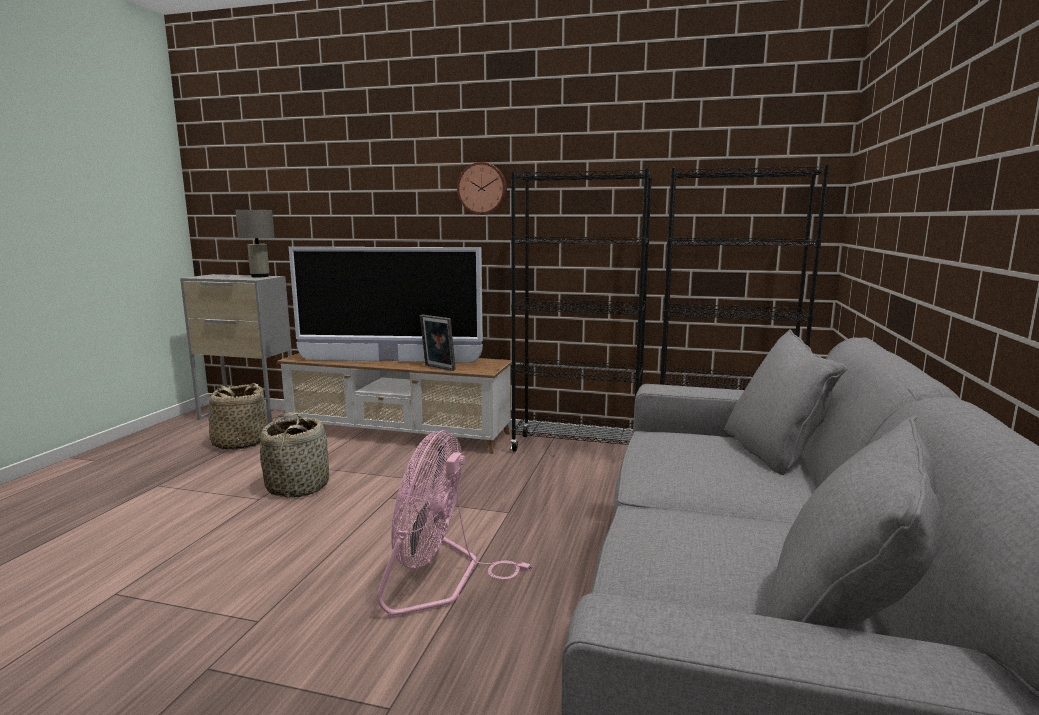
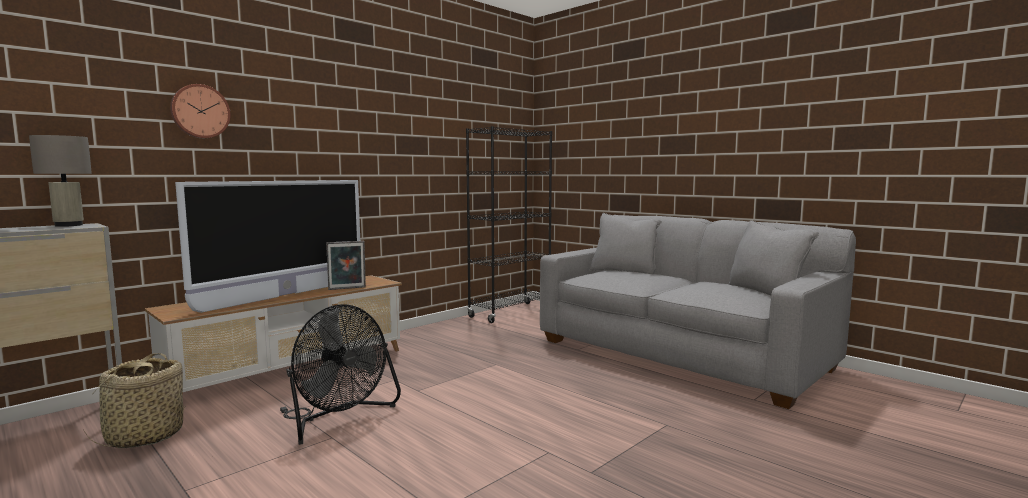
camera: 60 degrees left, 5 degrees down
(298, 486) = (334, 419): basket -> black fan
(447, 576) = (554, 392): pink fan -> none
(482, 188) = (337, 130): wall clock -> wall clock (200, 111)
(577, 449) = (435, 331): black bookcase -> none

